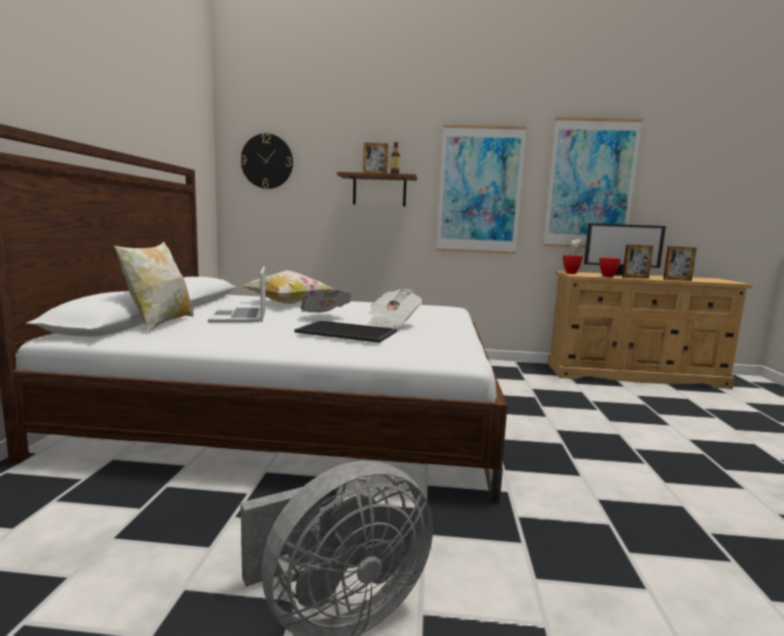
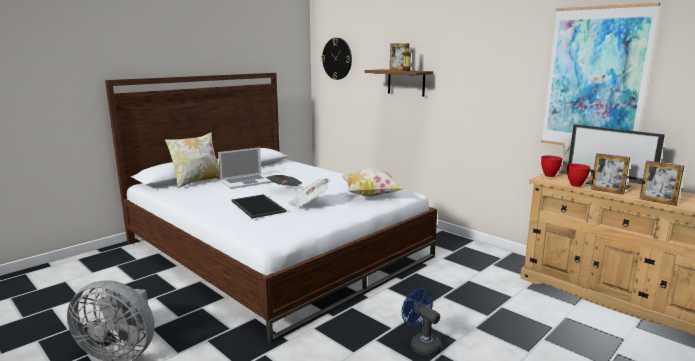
camera: 40 degrees right, 5 degrees up
(239, 315) = (246, 181): laptop -> laptop turned 150 degrees counterclockwise
(288, 304) = (299, 174): pillow -> pillow (370, 195)
(479, 190) = (483, 83): picture -> none
(609, 447) = (421, 344): none -> blue fan

